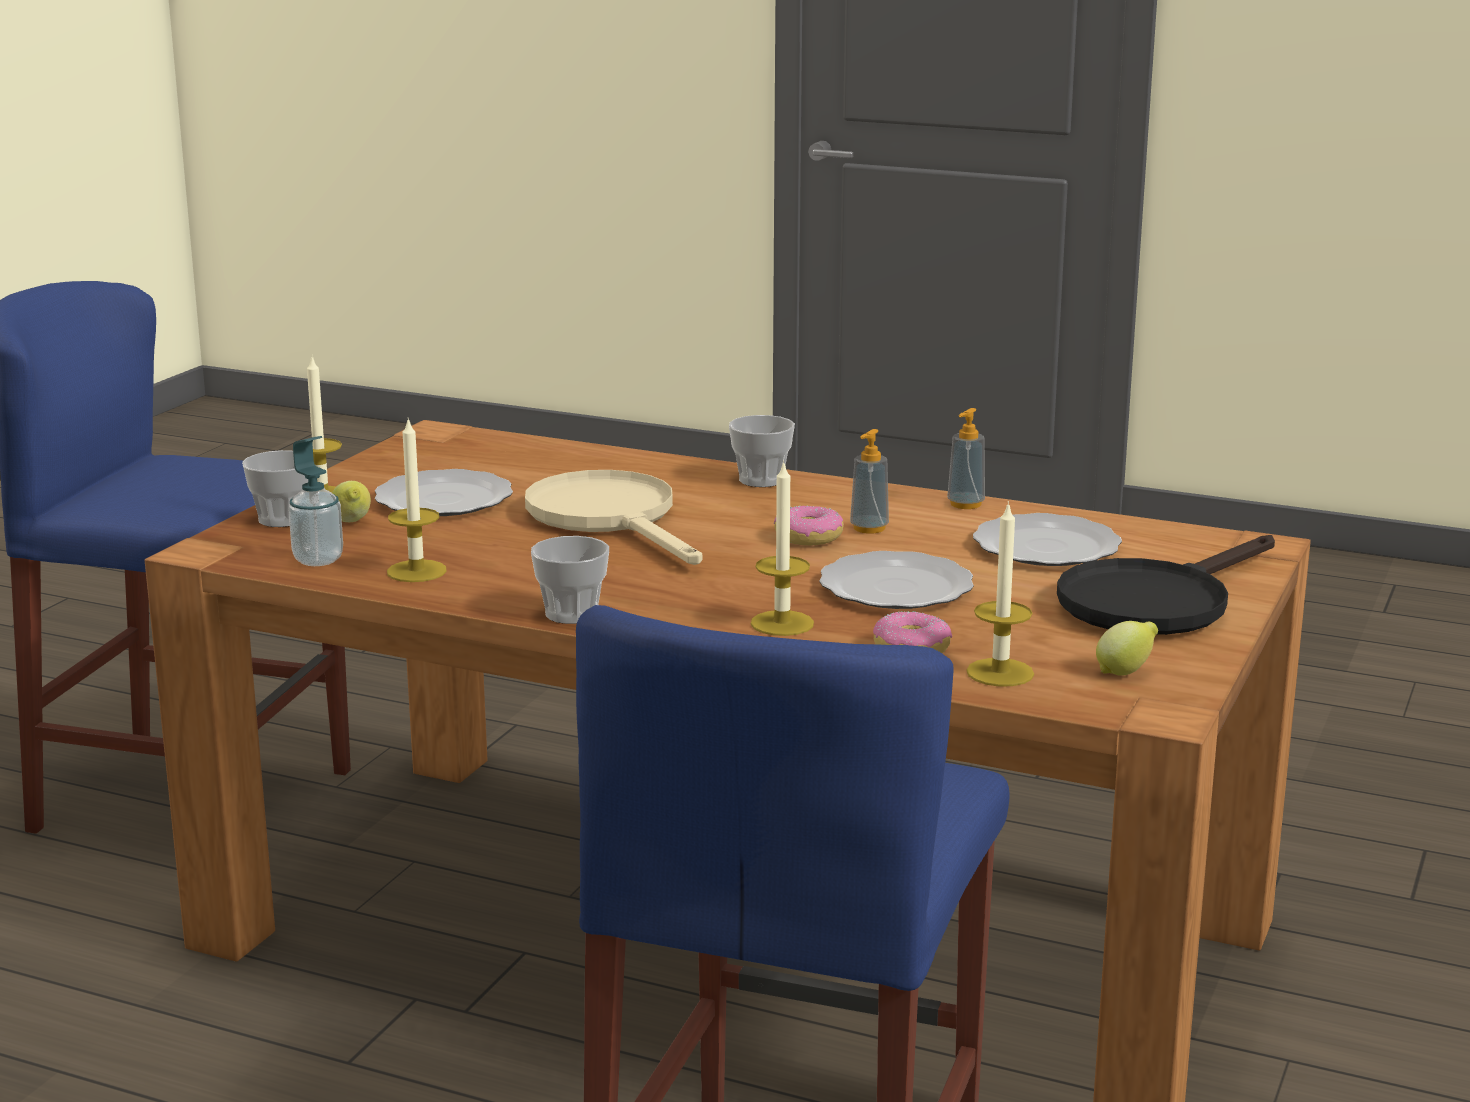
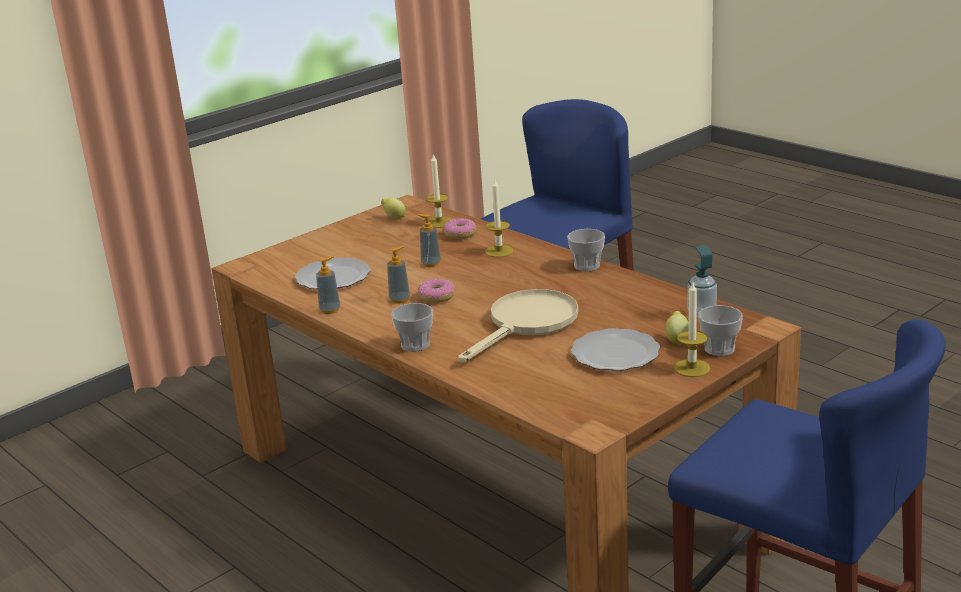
camera: 155 degrees left, 5 degrees up
(416, 571) = (650, 299): candle -> none
(611, 518) = (527, 324): beige frying pan -> beige frying pan turned 135 degrees counterclockwise
(894, 587) = (431, 263): plate -> soap dispenser
(1155, 601) = (334, 243): black frying pan -> none

